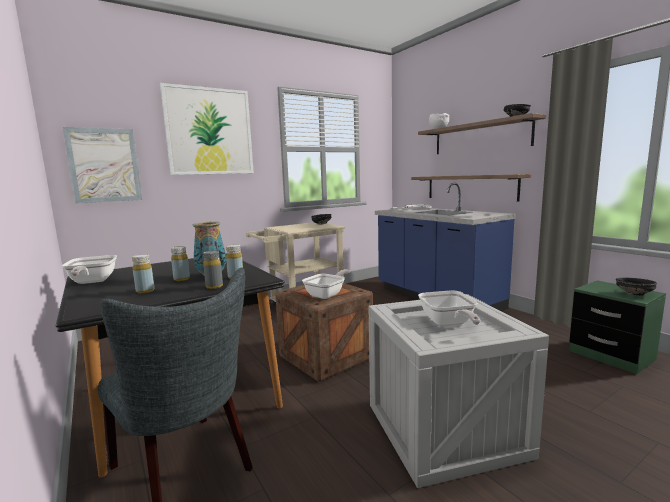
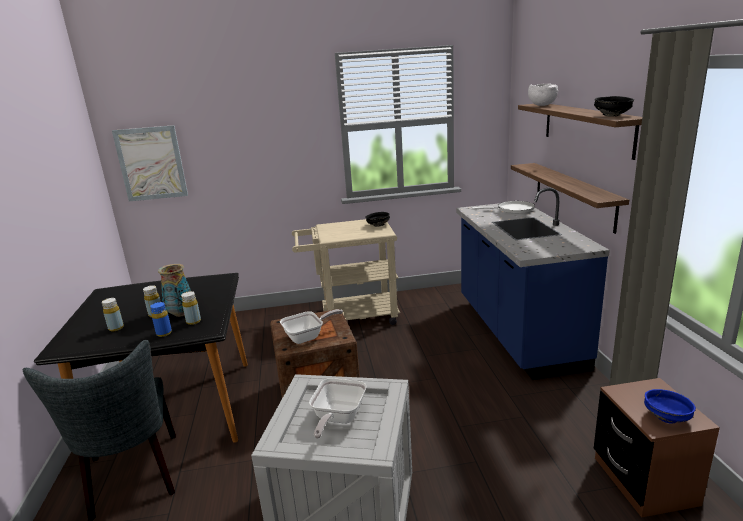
camera: 25 degrees right, 10 degrees up
(92, 282) = (98, 304): frying pan -> none
(209, 132) = (253, 118): picture -> none
(214, 286) = (164, 333): grey bottle -> blue bottle
(611, 355) = (644, 481): green nightstand -> brown nightstand
(634, 294) = (667, 417): black bowl -> blue bowl

